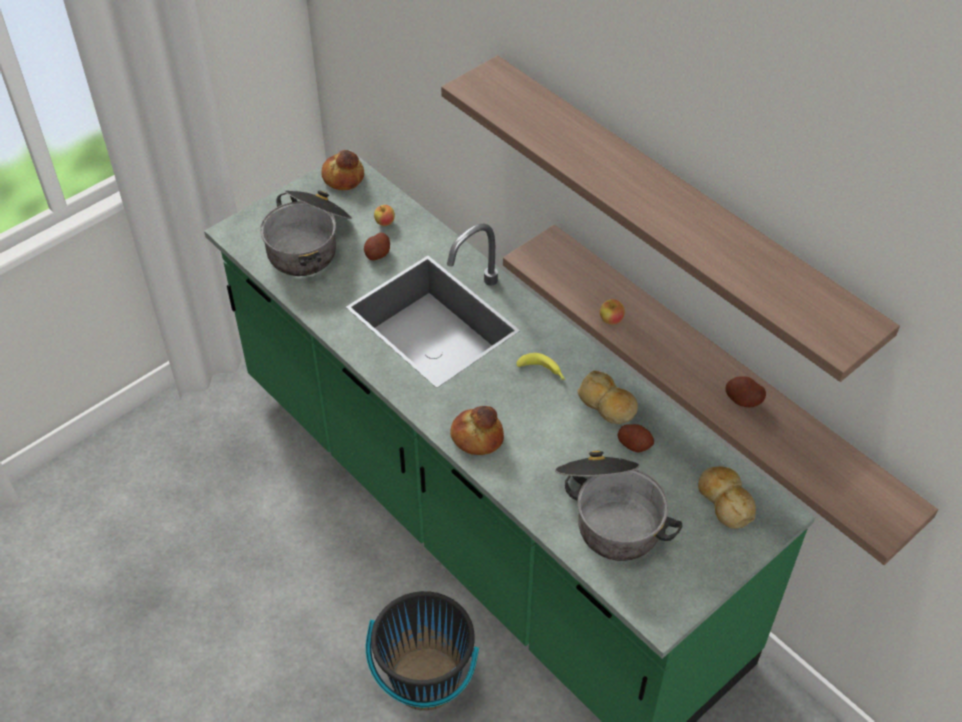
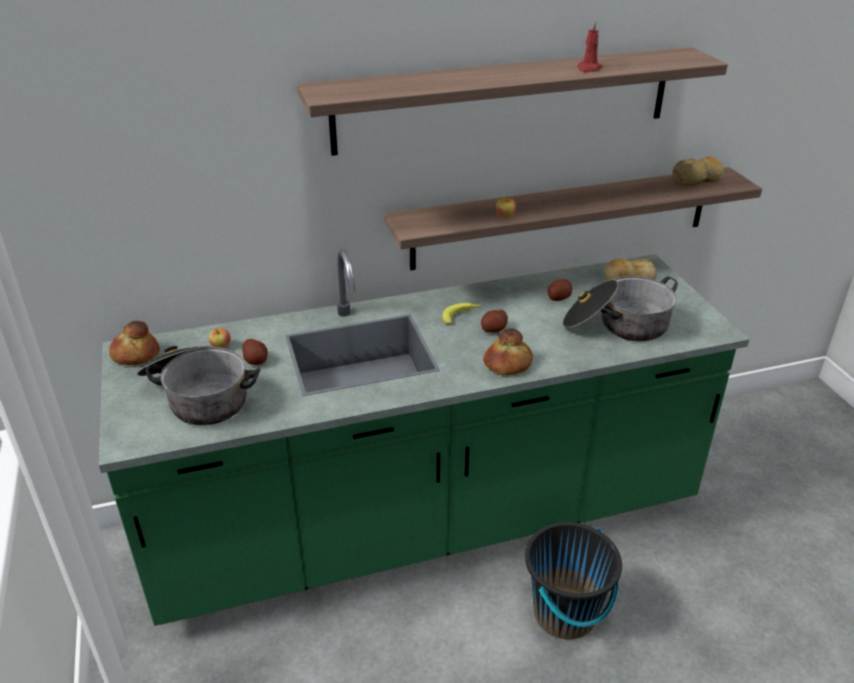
camera: 65 degrees left, 15 degrees down
(607, 405) = (514, 298): bread -> bread (697, 179)
(711, 247) = (588, 68): none -> red candle
(743, 400) = (612, 194): potato -> potato (493, 330)

